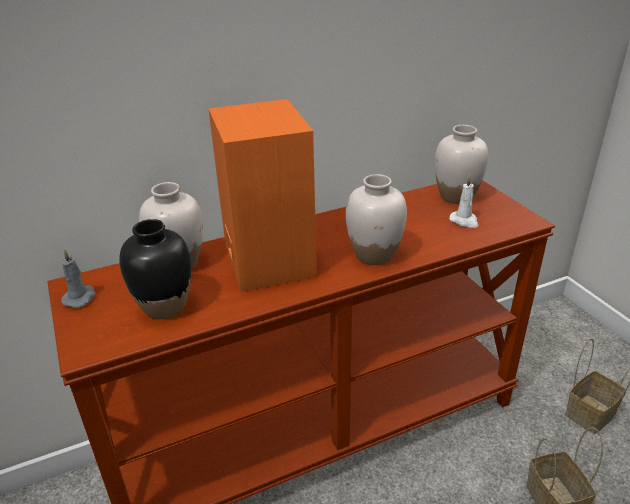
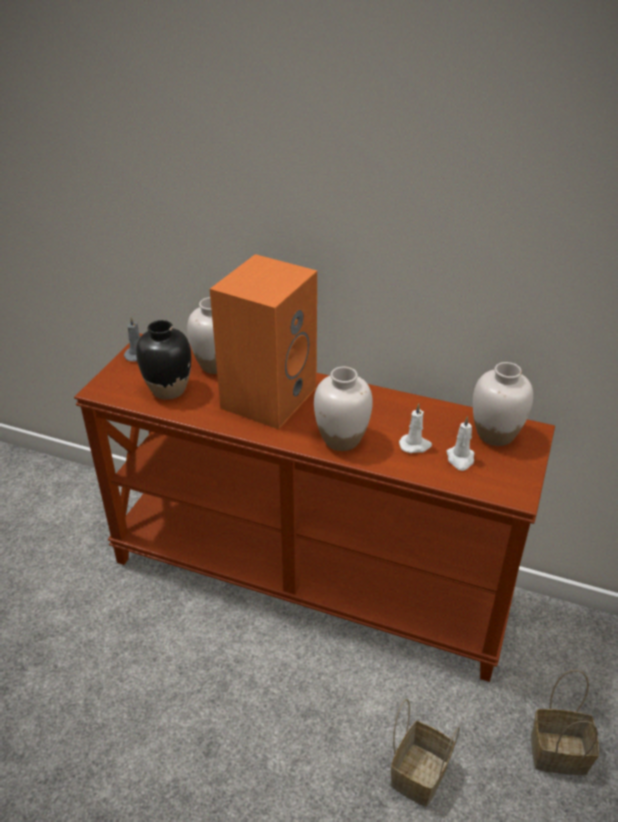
camera: 45 degrees right, 5 degrees up
(425, 229) = (415, 445): none -> white candle

